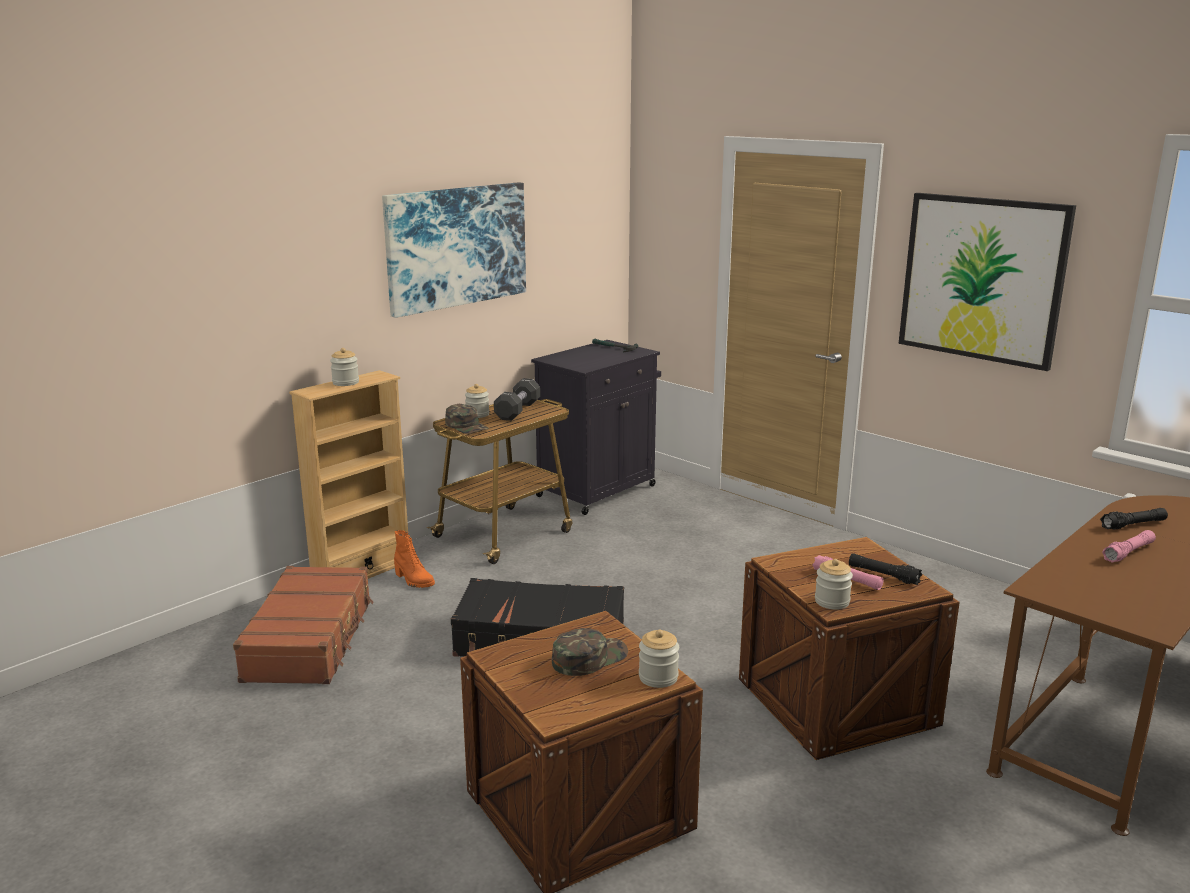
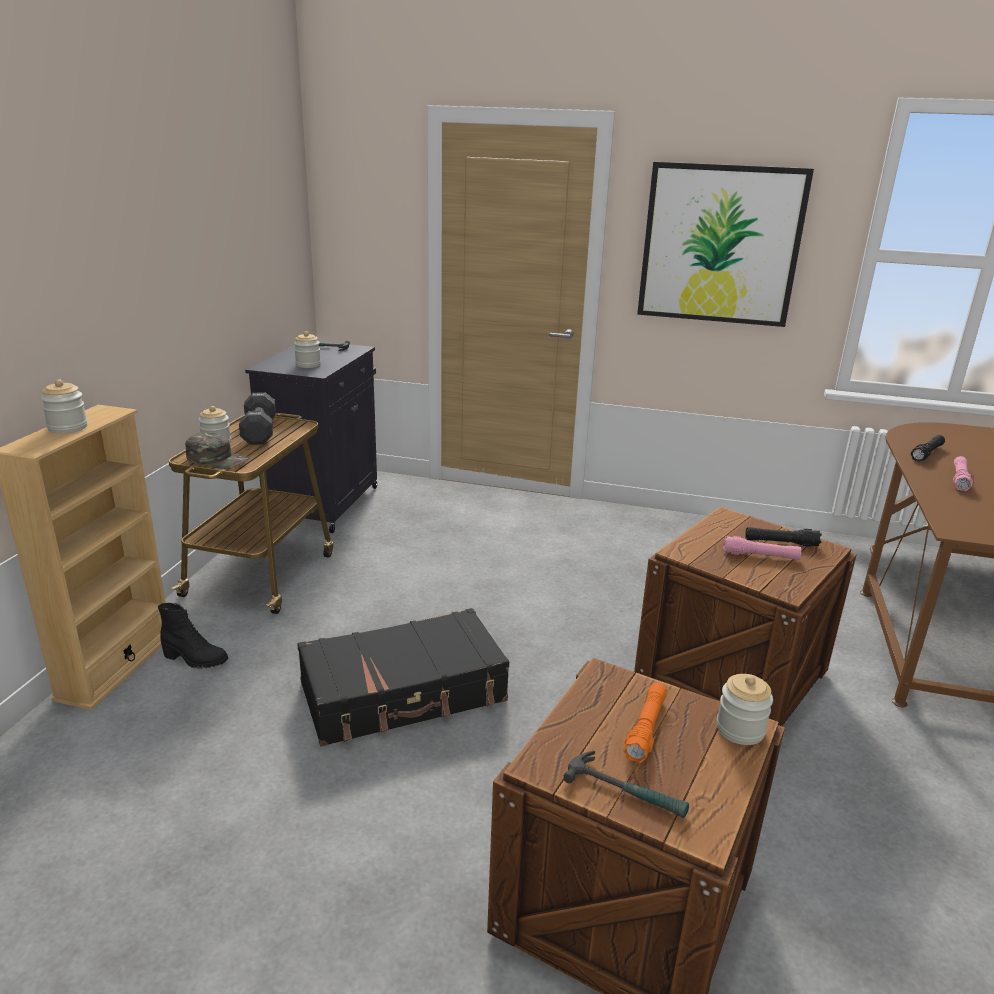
camera: 30 degrees left, 5 degrees up
(310, 640) = (111, 785): brown suitcase -> none
(413, 580) = (195, 660): orange boot -> black boot
(456, 247) = (159, 235): picture -> none
(532, 683) = (626, 791): none -> hammer
(589, 658) = (646, 729): green cap -> orange flashlight
(832, 601) = (776, 583): jar -> jar (308, 365)

